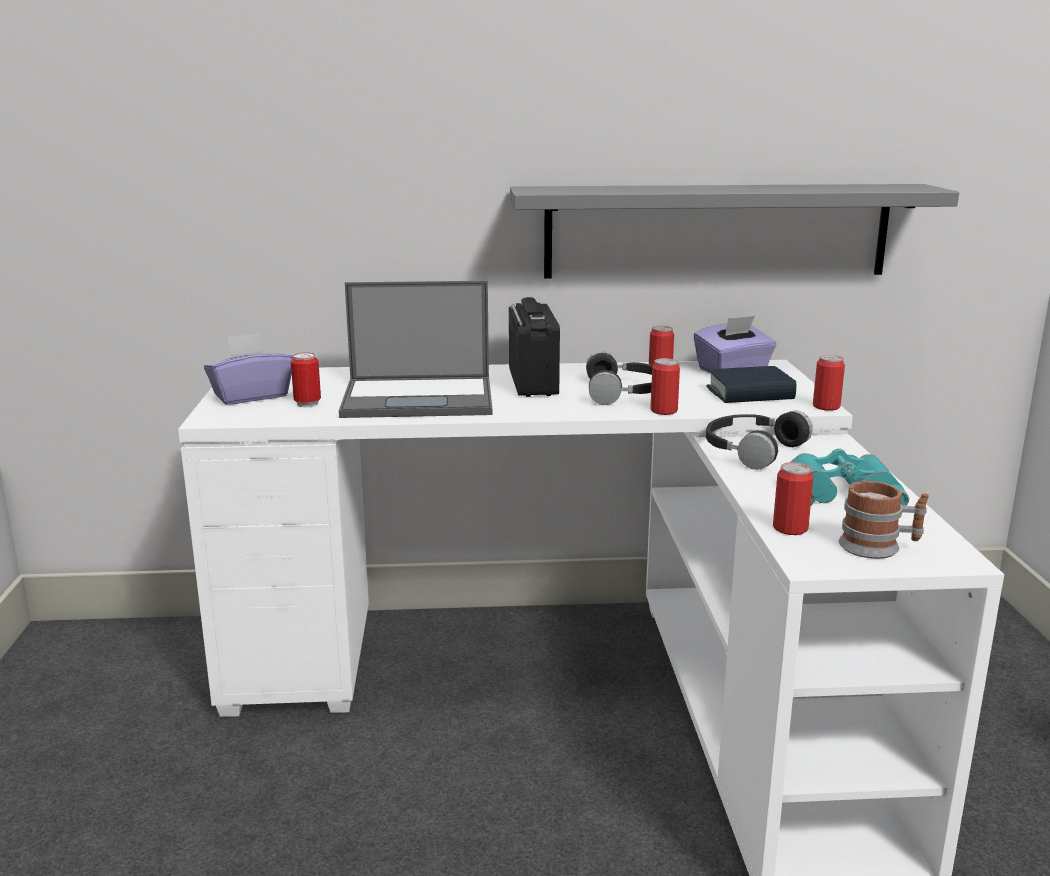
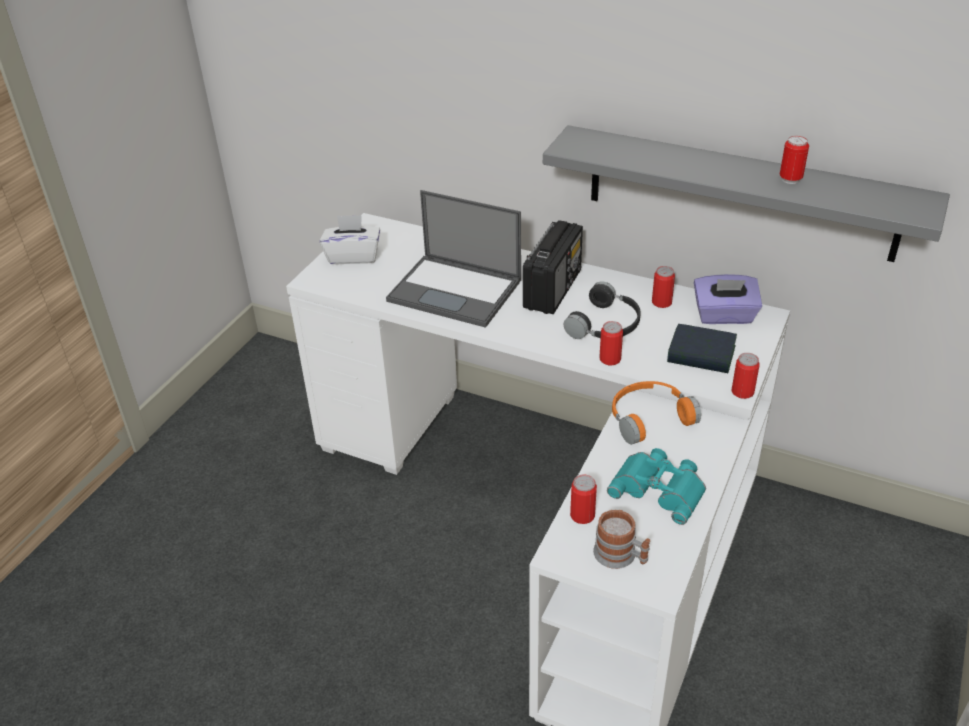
camera: 30 degrees right, 20 degrees up
(251, 396) = (353, 256): purple tissue box -> white tissue box
(307, 404) = (380, 277): can -> can (790, 179)
(750, 450) = (649, 417): black headphones -> orange headphones

